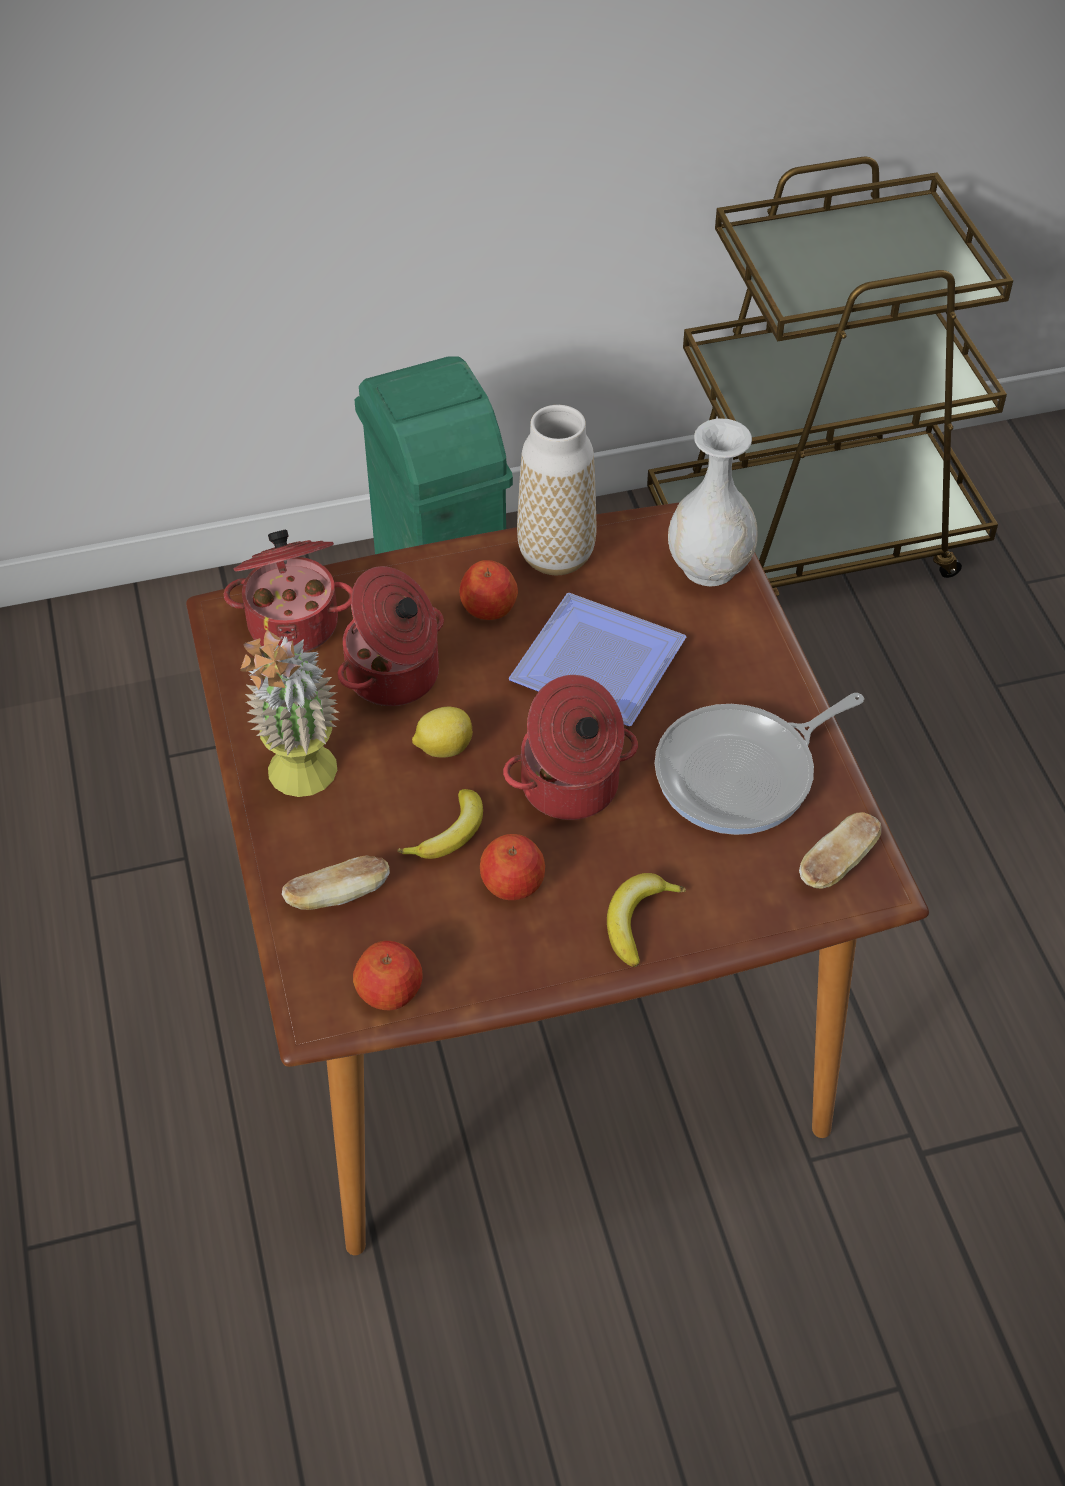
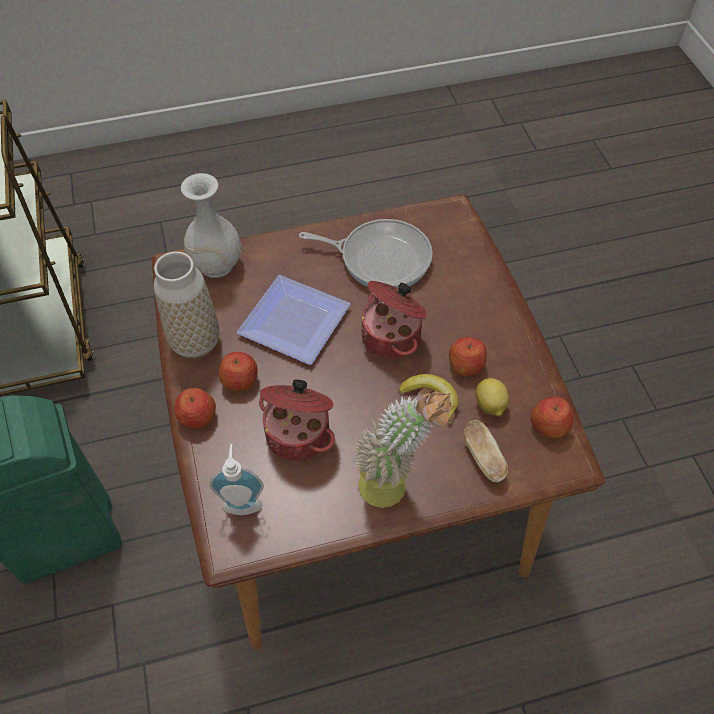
camera: 90 degrees left, 5 degrees up
(293, 622) = (242, 501): cooking pot -> soap dispenser
(427, 568) = (197, 417): none -> apple
(443, 747) = (362, 403): lemon -> lemon (490, 406)
(637, 921) = (485, 308): banana -> none
(742, 774) = (380, 258): frying pan -> frying pan turned 45 degrees counterclockwise
(837, 864) = (440, 223): bread -> none

